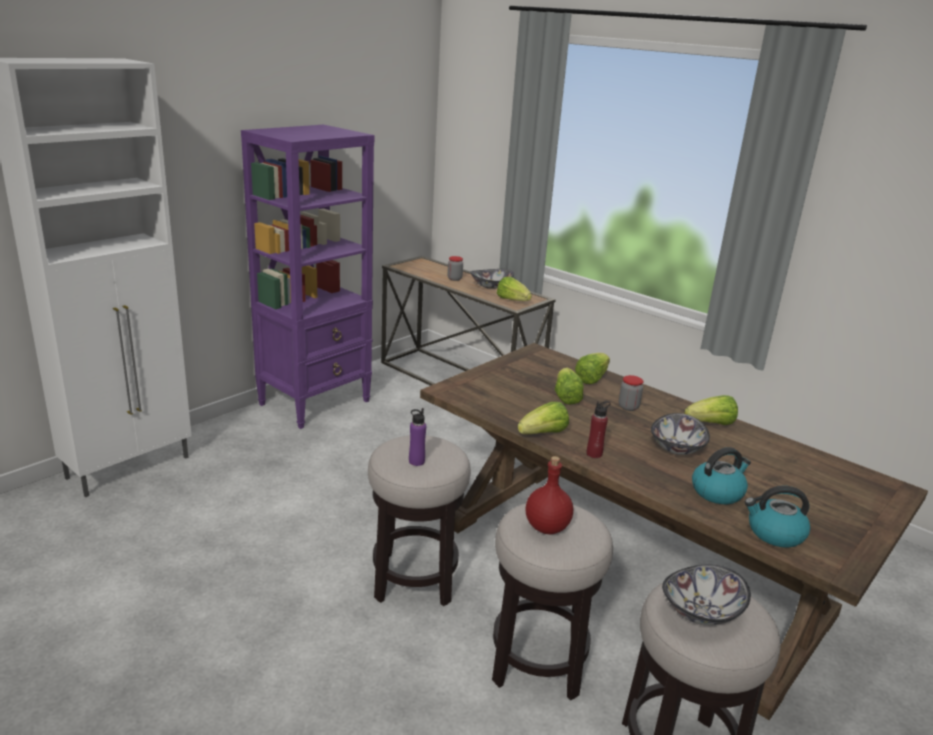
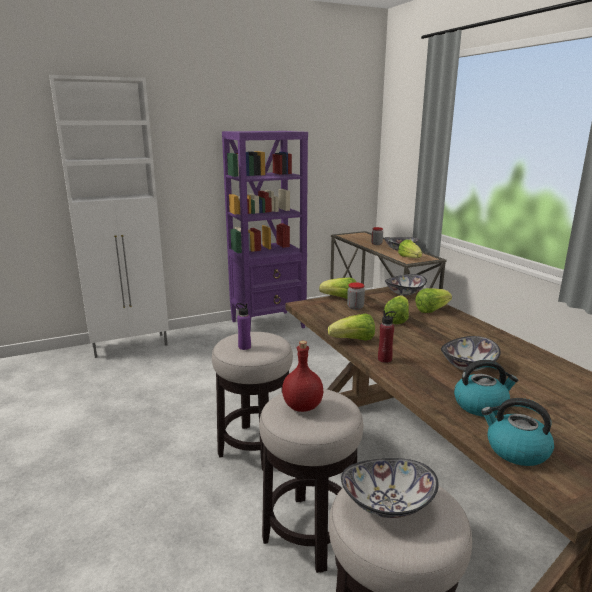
camera: 25 degrees right, 5 degrees down
(545, 356) = (404, 293): none -> bowl
(628, 407) = (447, 332): jar -> jar (355, 307)
(711, 424) = (519, 353): lettuce -> lettuce (340, 298)

